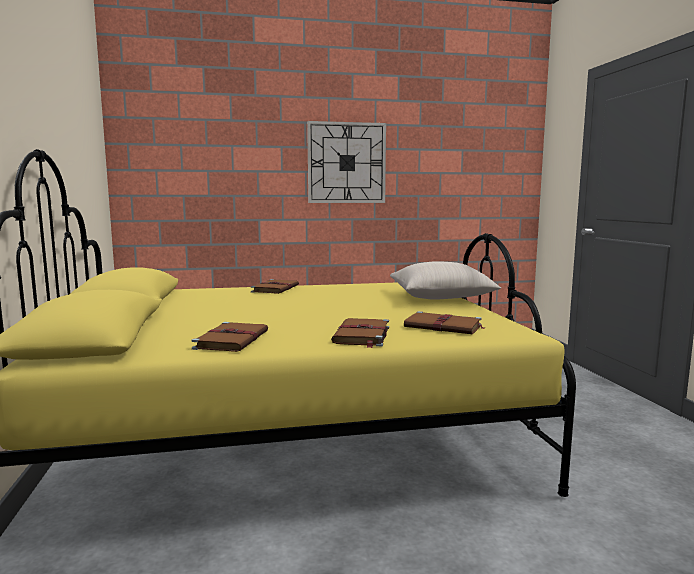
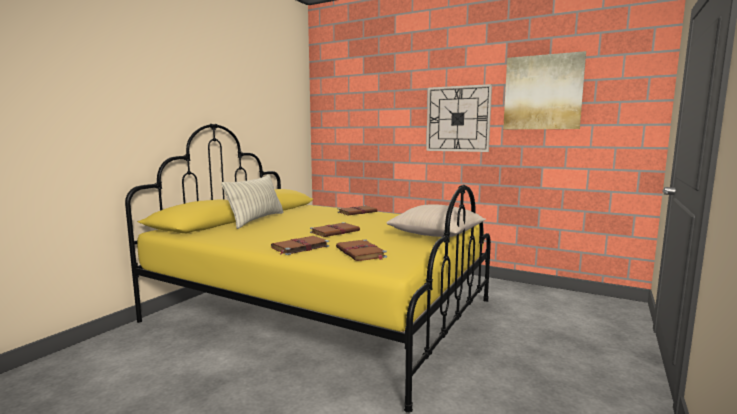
camera: 40 degrees right, 0 degrees up
(170, 317) = (256, 220): none -> pillow
(232, 340) = (241, 236): brown book -> brown book (335, 232)
(438, 137) = (542, 92): none -> picture

